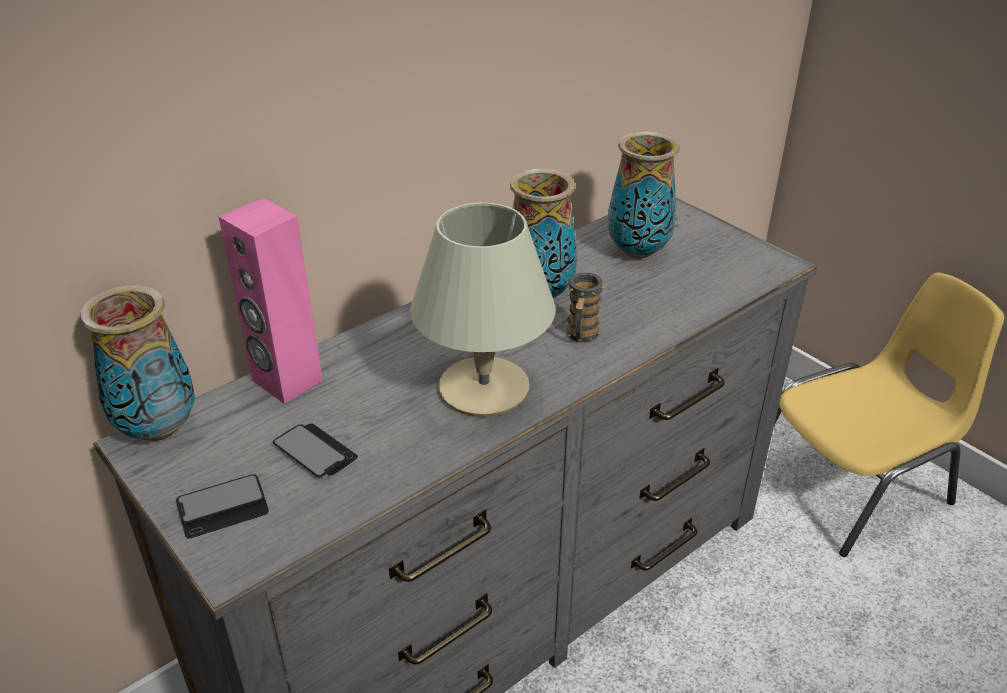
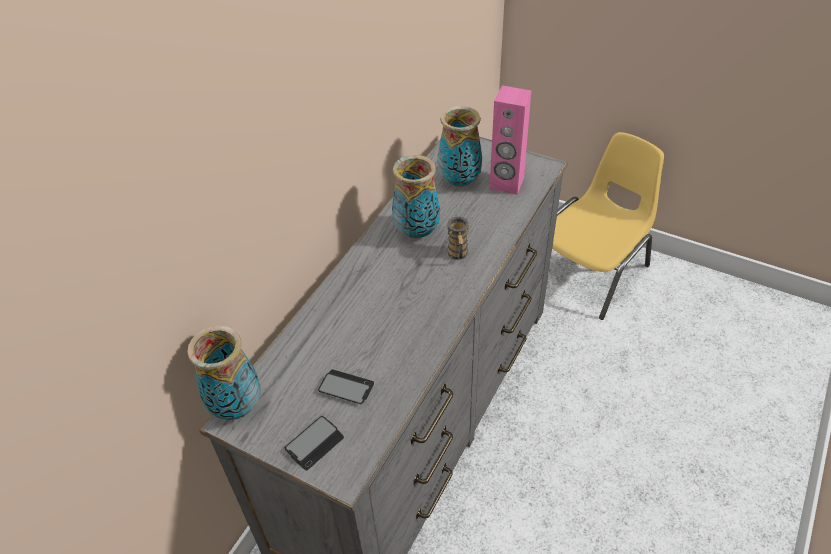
camera: 20 degrees left, 10 degrees up
(286, 381) = (296, 345): pink speaker -> pink speaker (506, 184)
(483, 390) = (421, 311): beige table lamp -> none

